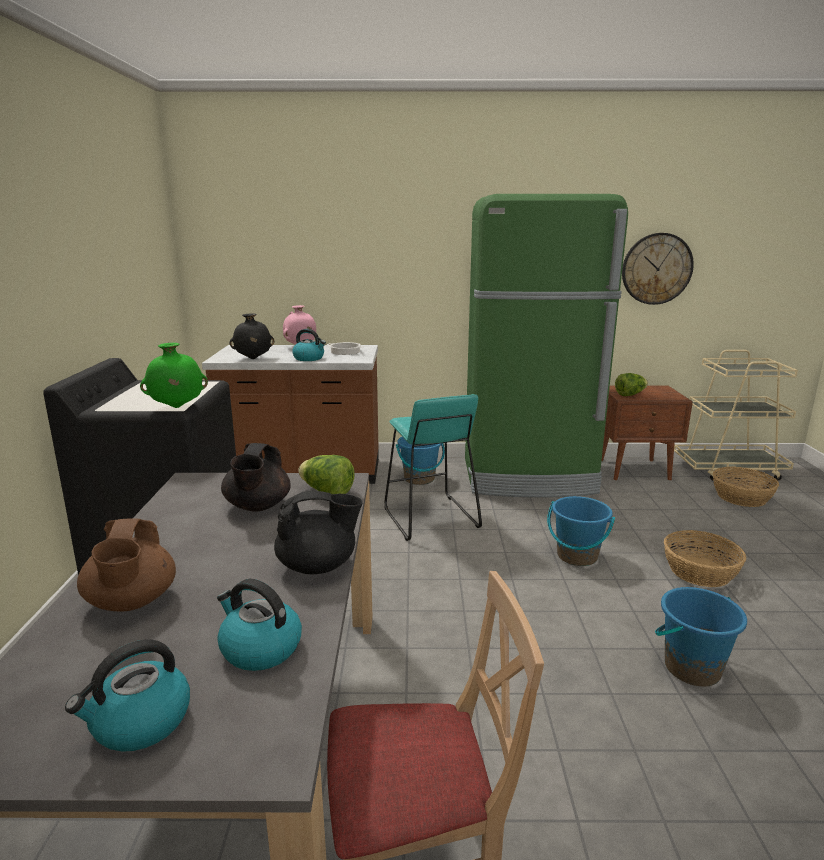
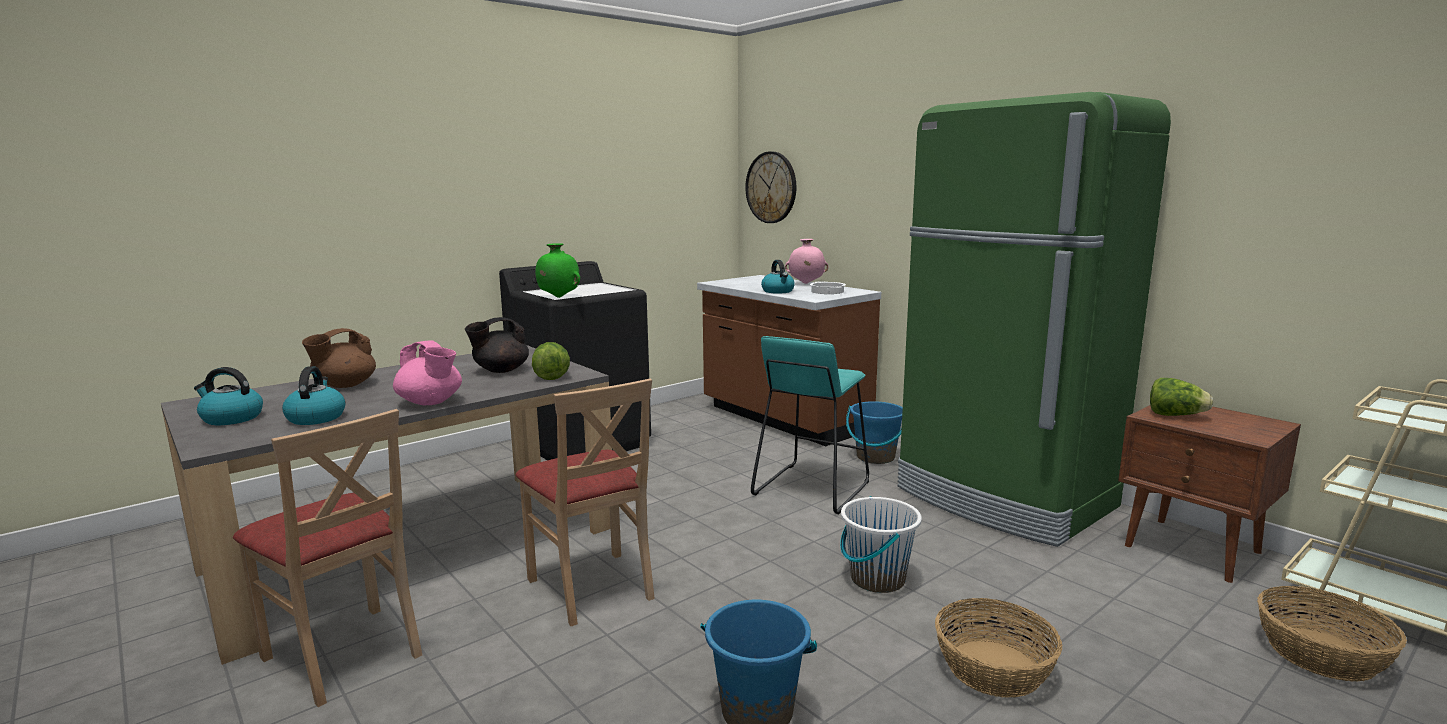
camera: 50 degrees right, 5 degrees down
(253, 359) = (737, 285): black vase -> none
(318, 566) = (430, 402): black teapot -> pink teapot
(461, 671) = (592, 587): none -> beige chair
(577, 556) = (877, 579): blue bucket -> white bucket
(656, 269) = (1286, 213): wall clock -> wall clock (771, 187)

